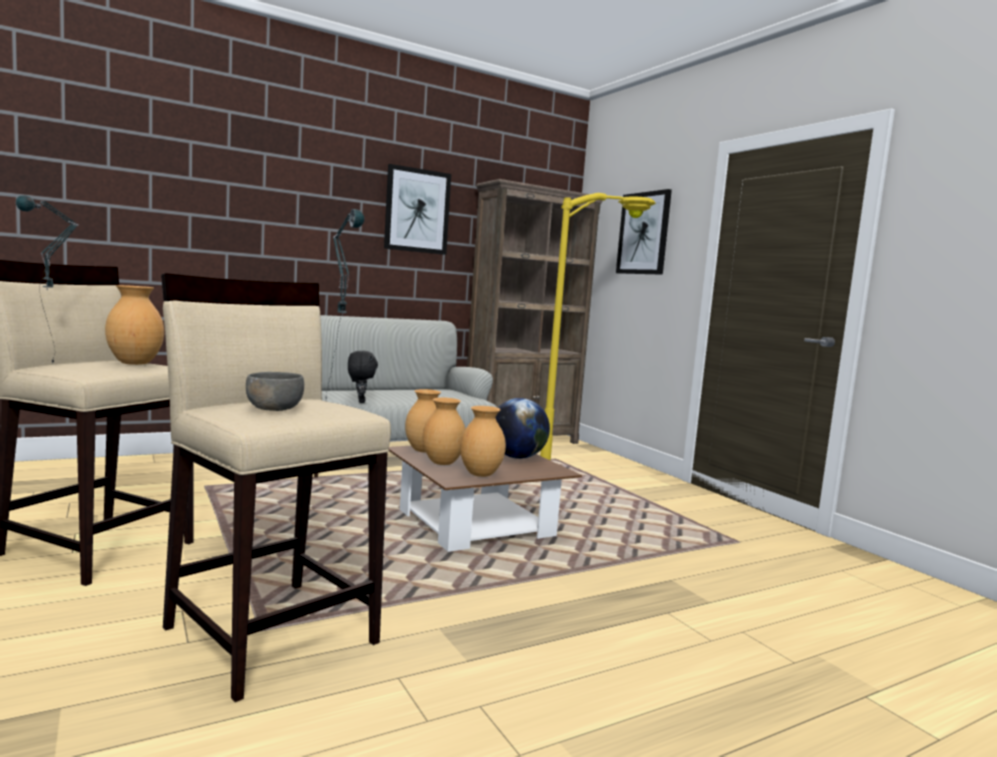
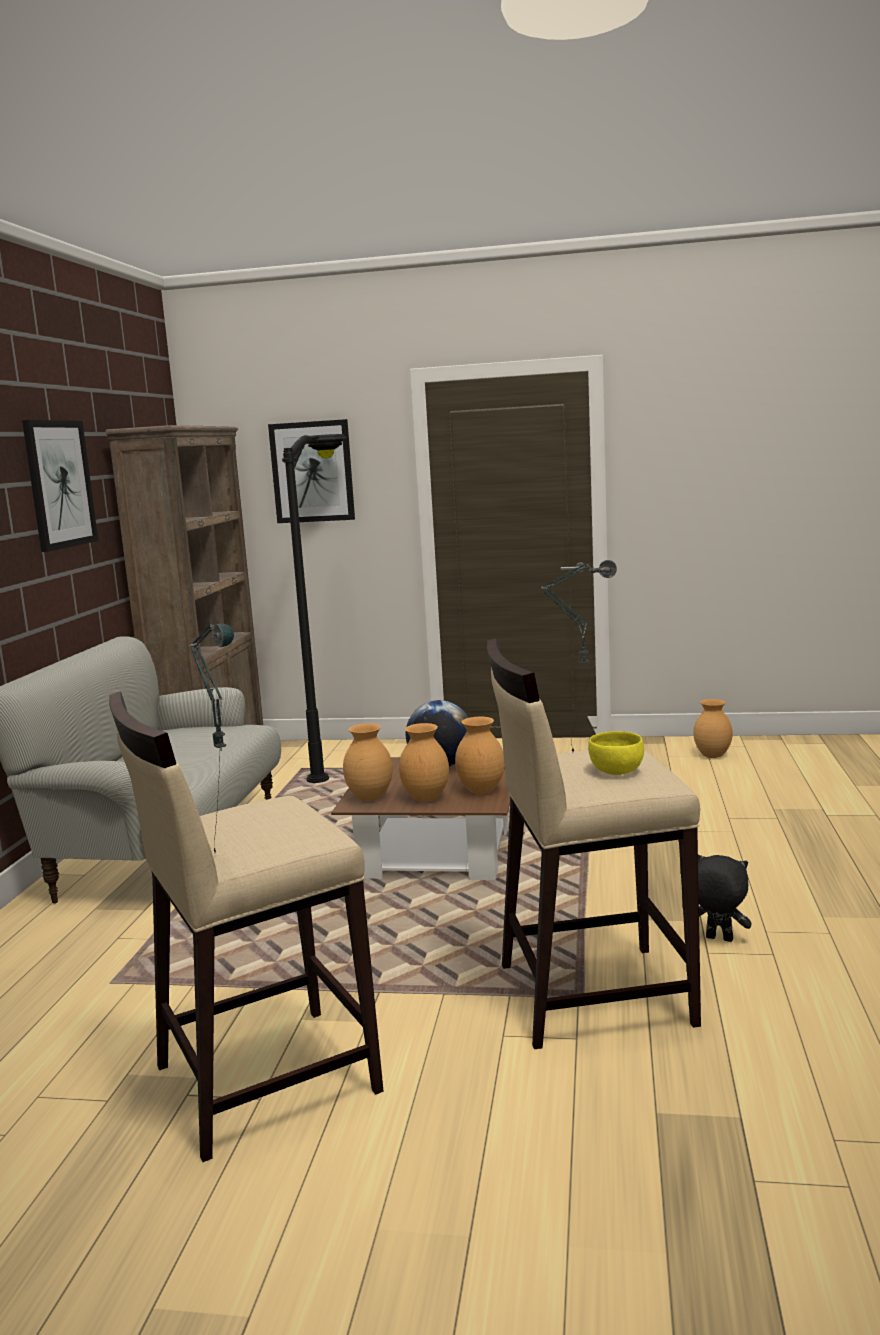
camera: 50 degrees left, 5 degrees up
(134, 363) = (264, 812): brown vase -> brown vase (712, 756)
(274, 409) = (617, 771): grey bowl -> yellow bowl
(360, 401) = (189, 780): black plush toy -> black plush toy (718, 939)
(592, 464) = (341, 758): yellow floor lamp -> black floor lamp

